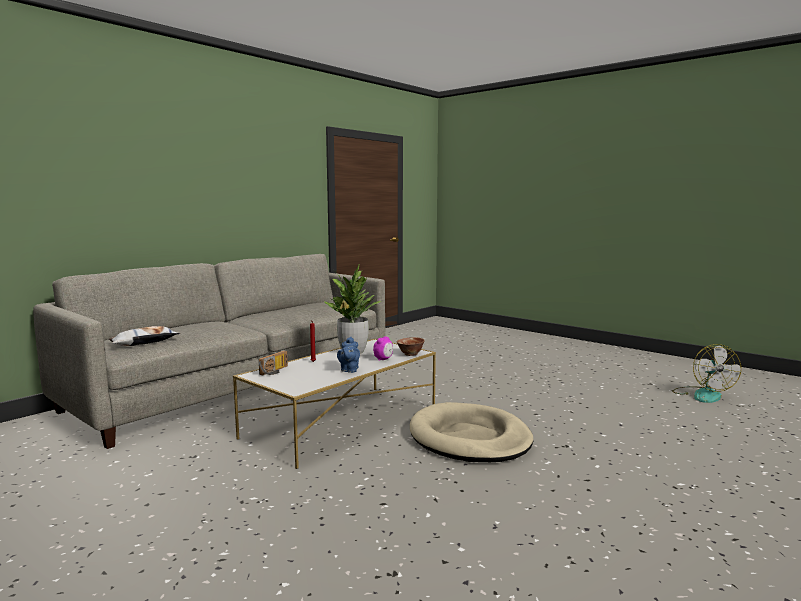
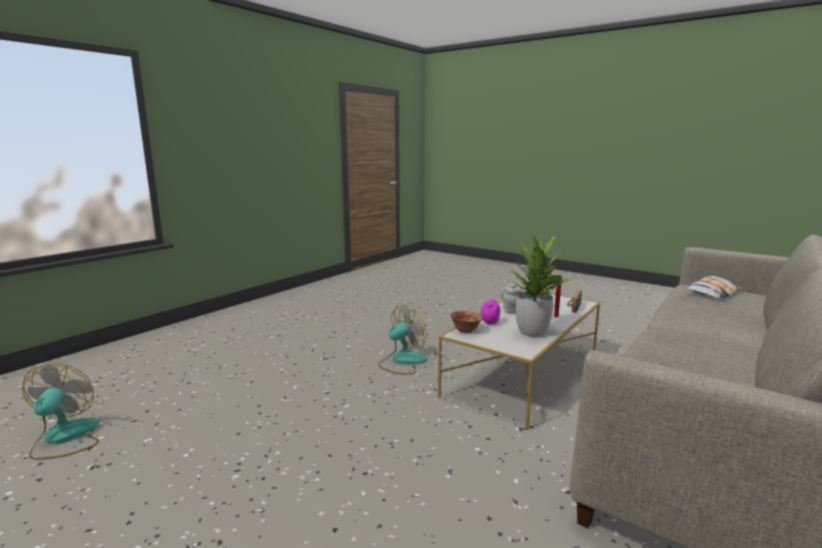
camera: 175 degrees right, 5 degrees up
(349, 370) = (510, 309): blue teapot -> grey teapot
(469, 438) = (402, 361): beige dog bed -> fan

